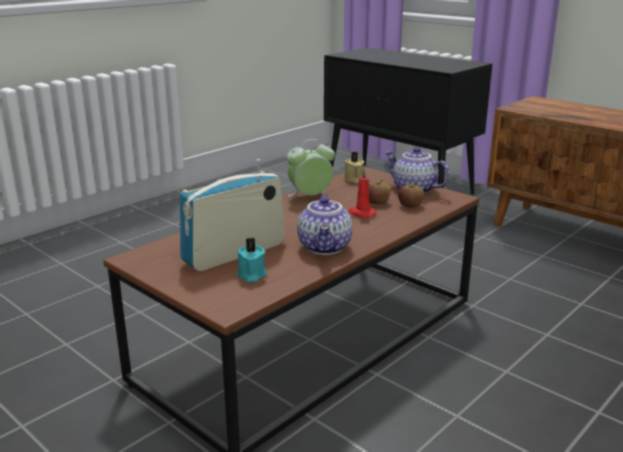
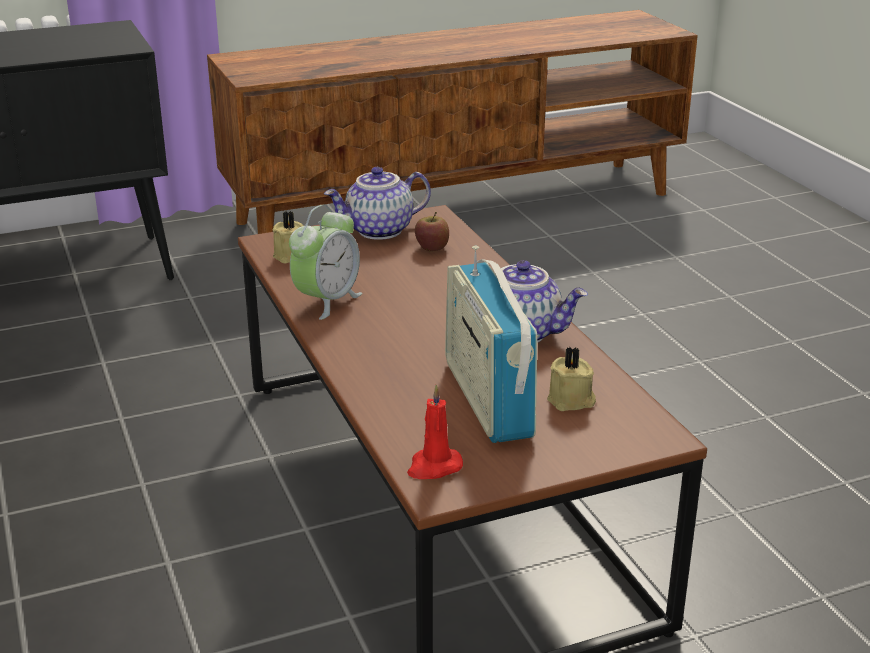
camera: 65 degrees left, 5 degrees up
(251, 275) = (571, 401): turquoise candle -> beige candle
(310, 197) = (327, 301): alarm clock -> alarm clock turned 150 degrees counterclockwise
(361, 213) = (428, 283): red candle -> red candle (433, 467)
(377, 202) = (399, 264): apple -> none

